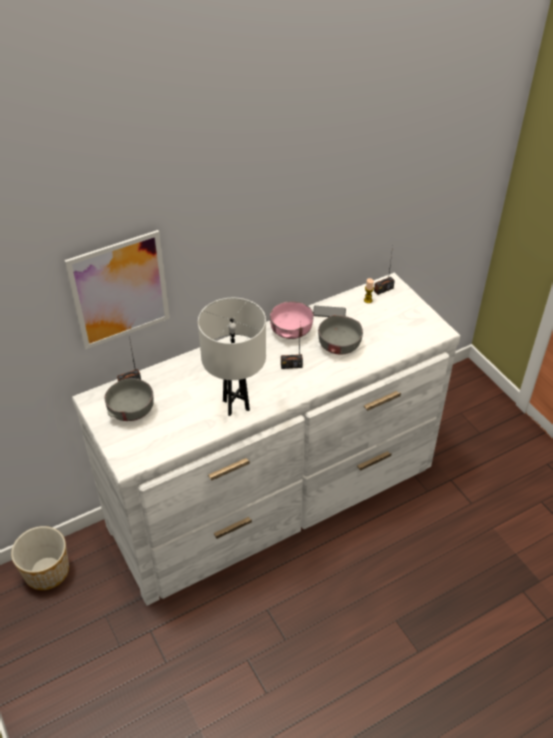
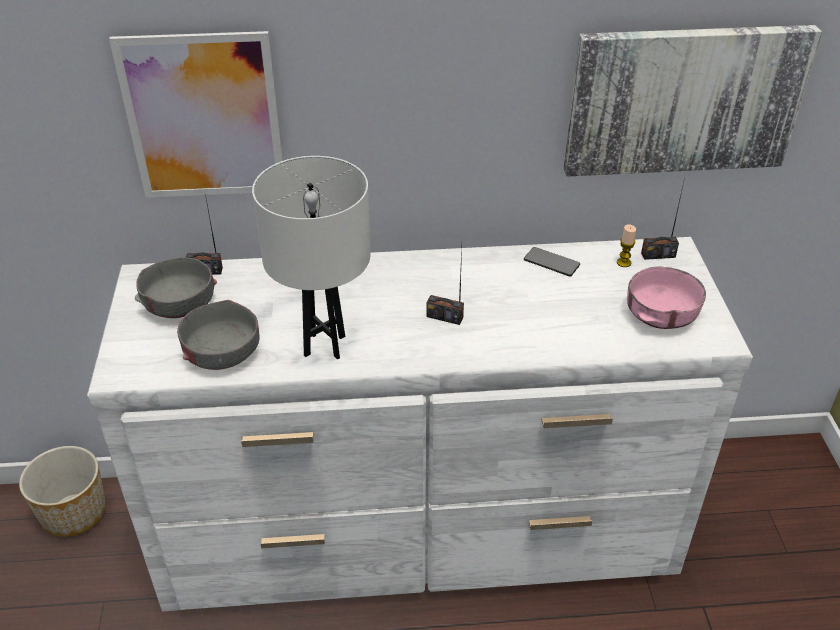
camera: 25 degrees right, 5 degrees down
(291, 330) = (478, 269): pink bowl -> pink bowl (661, 315)
(339, 345) = (537, 311): grey bowl -> grey bowl (222, 353)
(382, 200) = (684, 100): none -> picture

